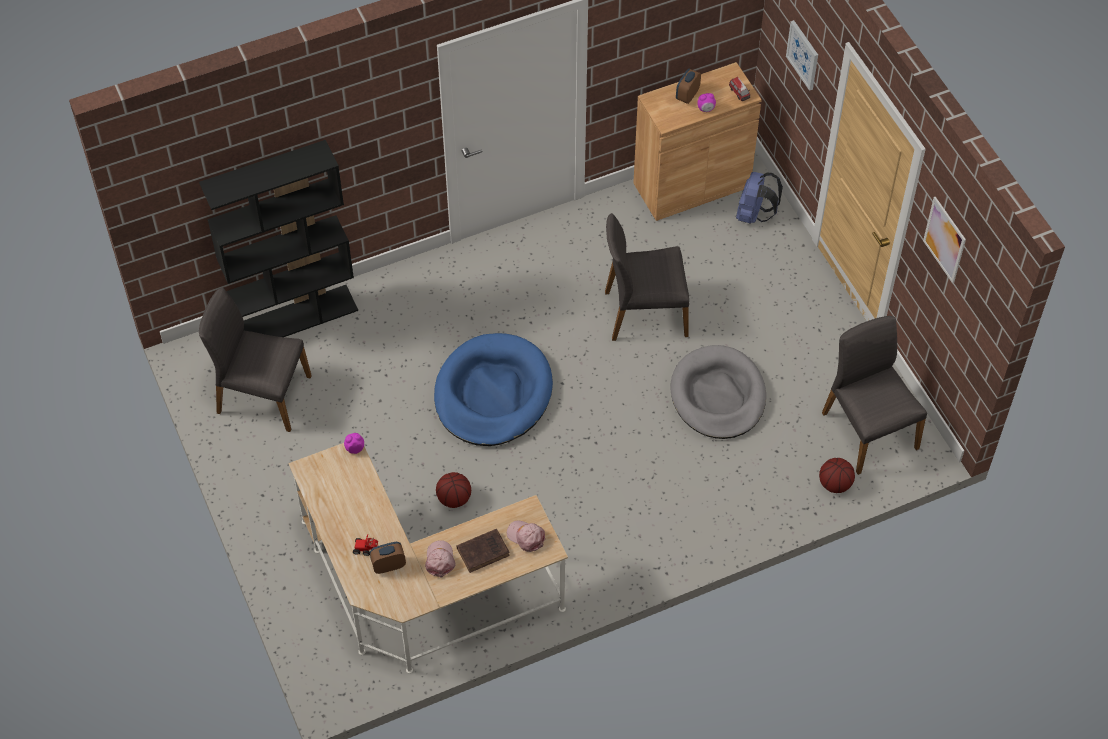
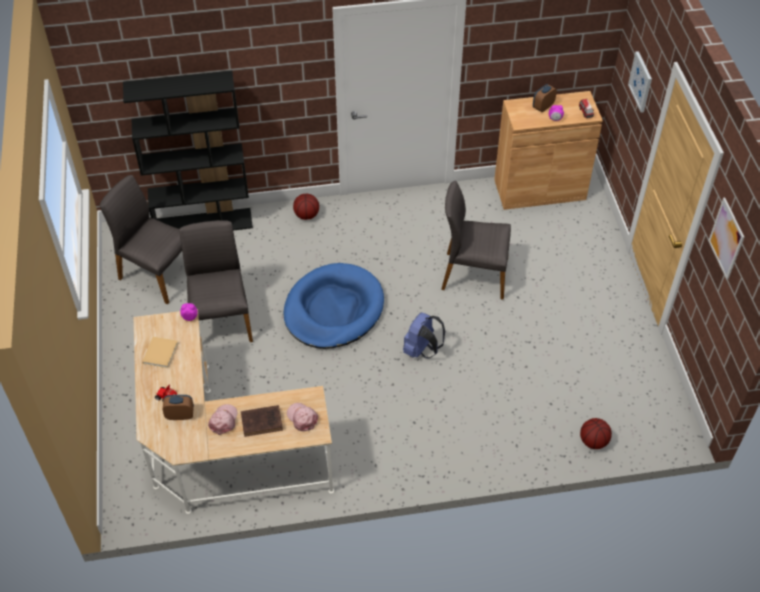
camera: 15 degrees right, 5 degrees down
(338, 498) = (161, 352): none -> beige book
(454, 498) = (274, 382): basketball -> basketball (307, 215)
(718, 395) = (514, 349): grey dog bed -> none
(754, 214) = (584, 220): blue backpack -> blue backpack (422, 350)
(868, 430) = (633, 403): grey chair -> grey chair (221, 319)

